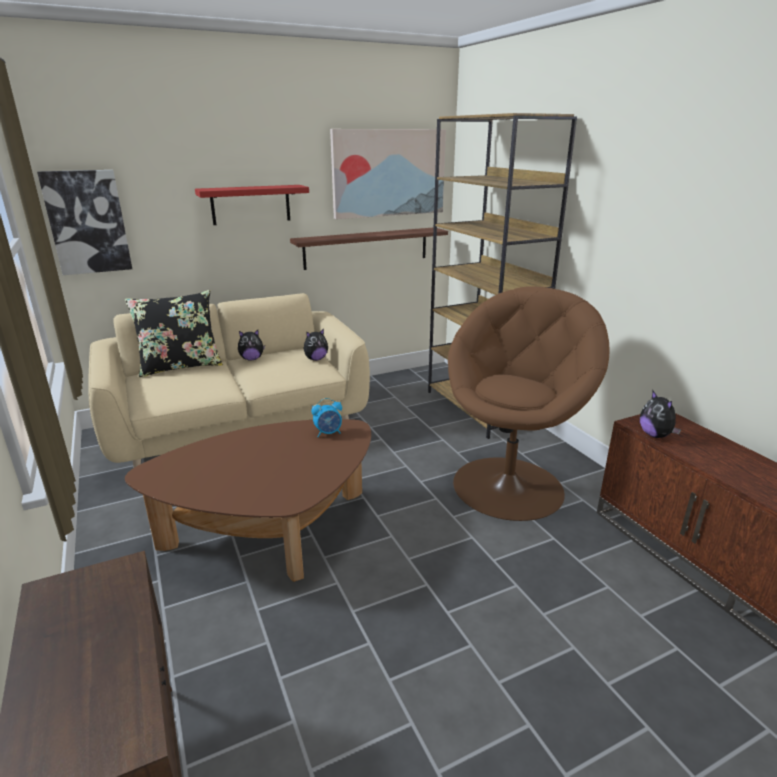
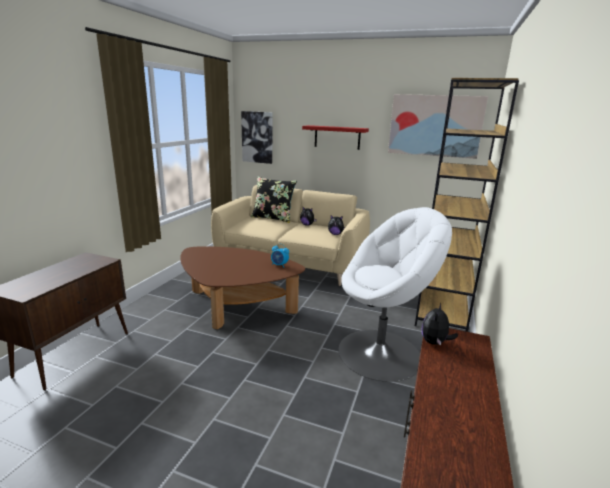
camera: 45 degrees right, 5 degrees down
(366, 248) = (410, 175): shelf -> none
(509, 486) = (381, 353): brown armchair -> white armchair

